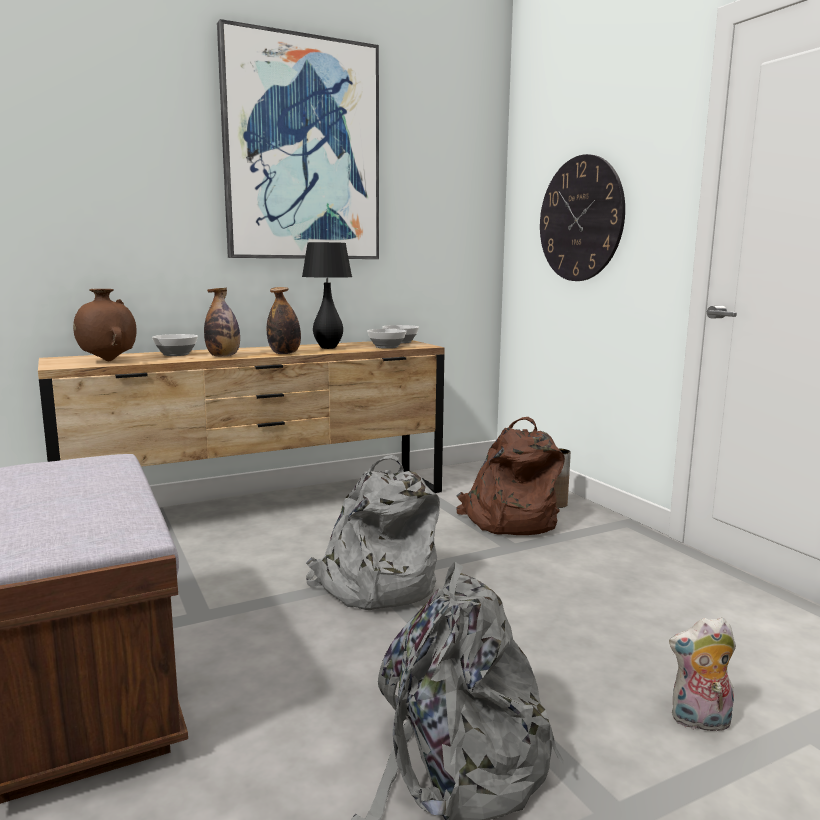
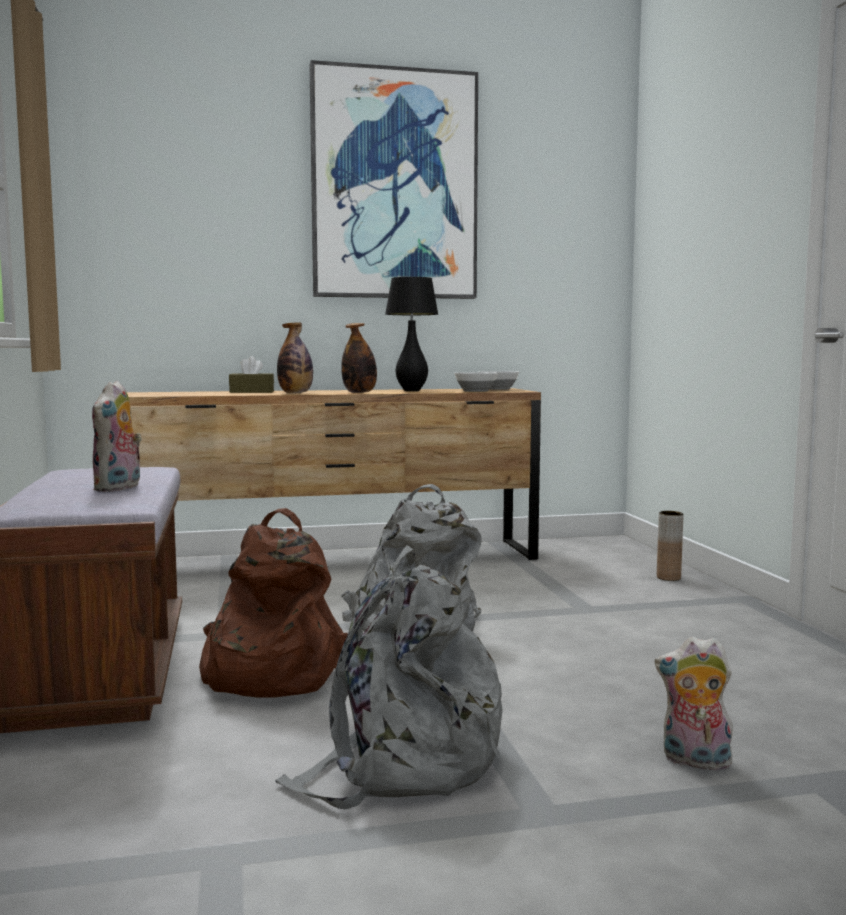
camera: 15 degrees right, 5 degrees down
(104, 503) = (119, 488): none -> plush toy
(108, 361) = (183, 394): brown vase -> none
(175, 354) = (252, 392): bowl -> brown tissue box
(509, 520) = (599, 587): brown backpack -> brown backpack (268, 673)
(580, 219) = (701, 244): wall clock -> none

